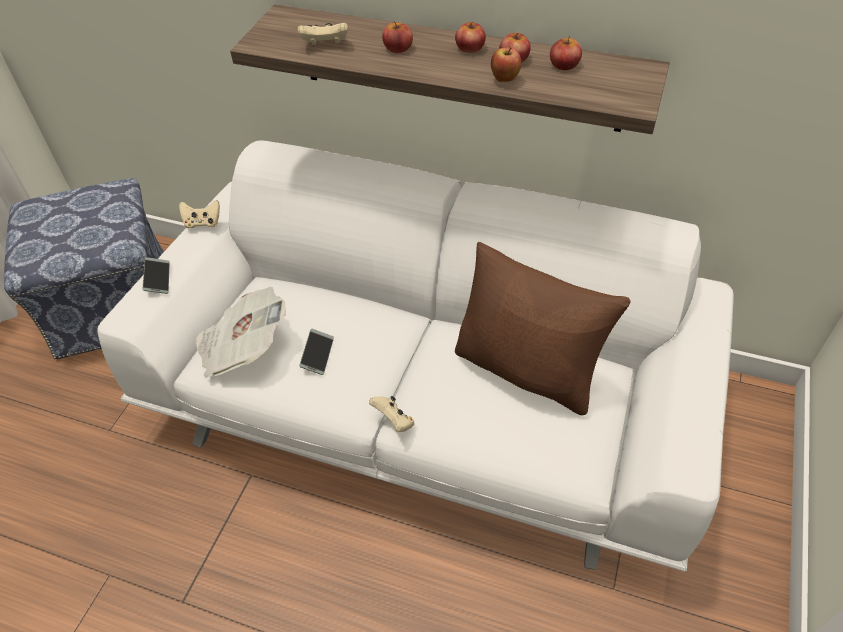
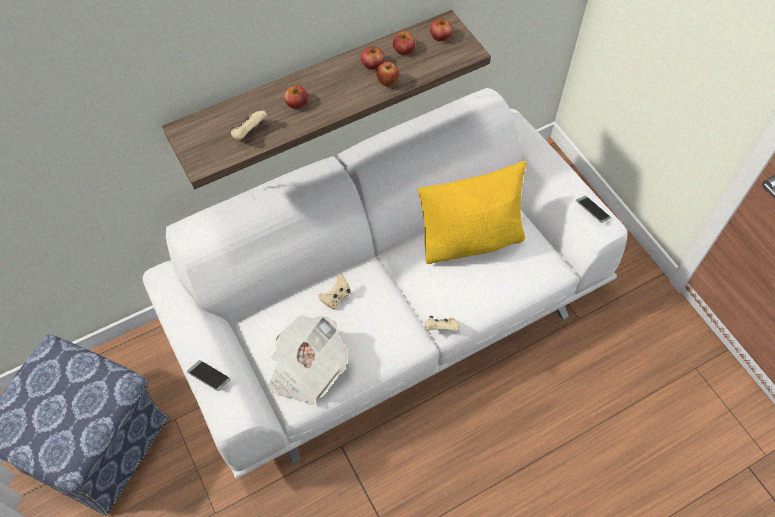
camera: 50 degrees left, 10 degrees up
(203, 223) = (179, 317): beige game controller -> beige game controller (336, 297)
(317, 355) = (357, 332): phone -> phone (592, 211)
(470, 48) = (338, 73): apple -> apple (440, 36)
(528, 369) = (471, 240): brown pillow -> yellow pillow

